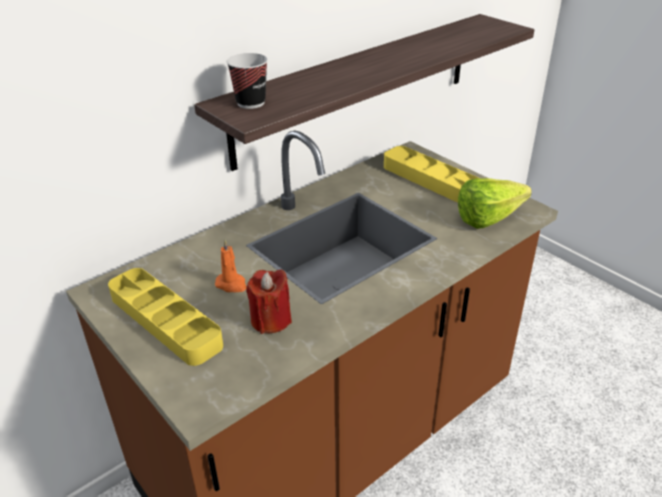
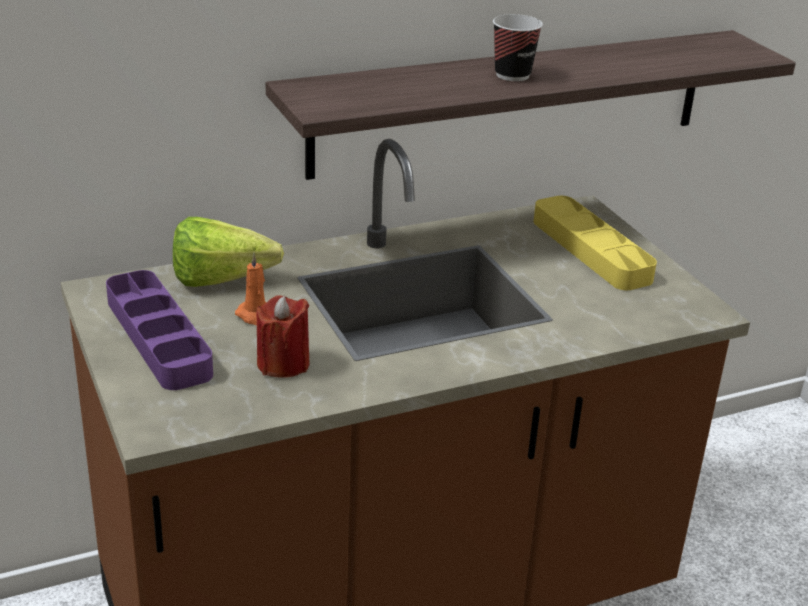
camera: 15 degrees right, 5 degrees down
(165, 320) = (158, 337): yellow tray -> purple tray
(251, 103) = (334, 92): cup -> cup (512, 75)
(494, 219) = (649, 313): lettuce -> lettuce (229, 281)

